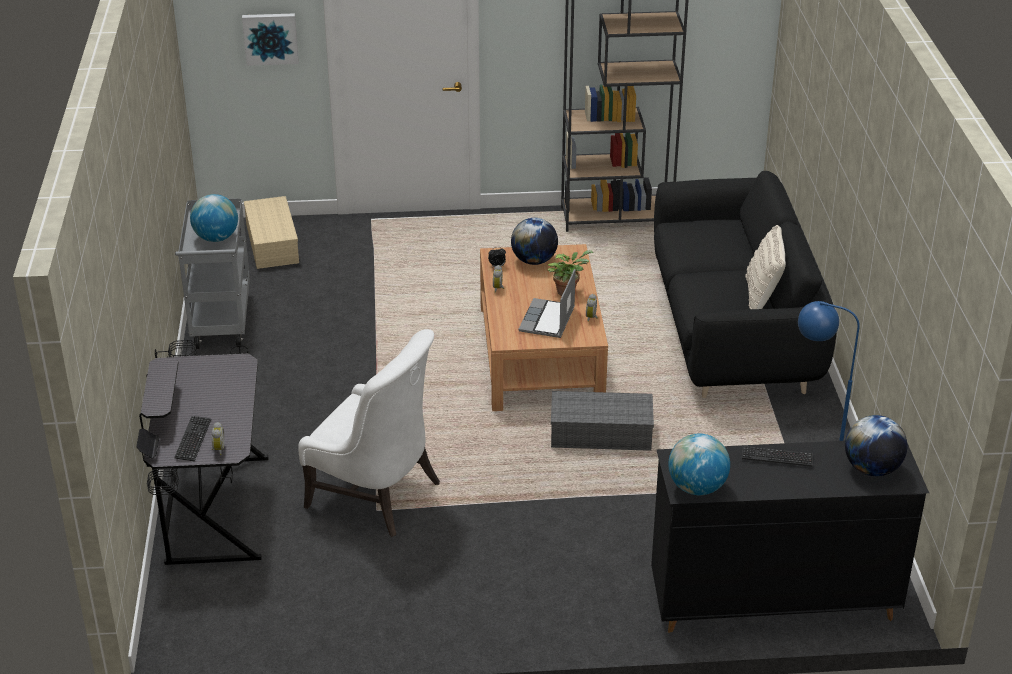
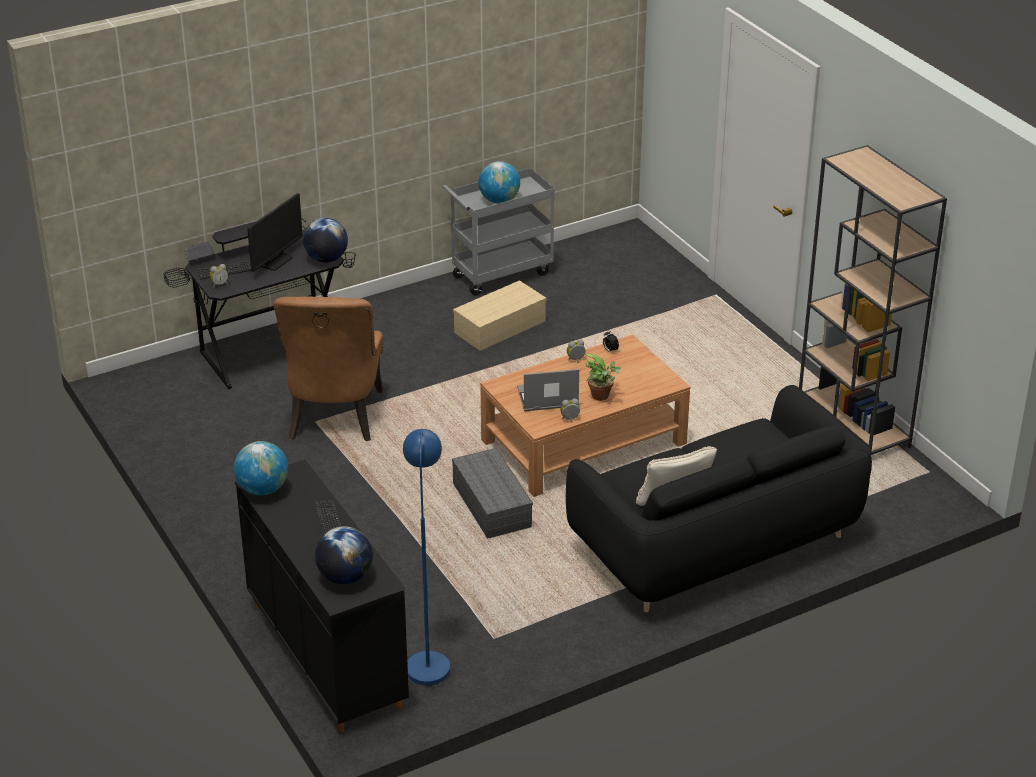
camera: 65 degrees right, 0 degrees up
(207, 398) = (275, 261): none -> monitor
(270, 38) = (690, 84): picture -> none
(271, 243) = (632, 260): beige storage box -> beige storage box (500, 326)
(376, 494) = (334, 415): white chair -> brown chair
(534, 261) = (636, 366): globe -> globe (326, 259)

